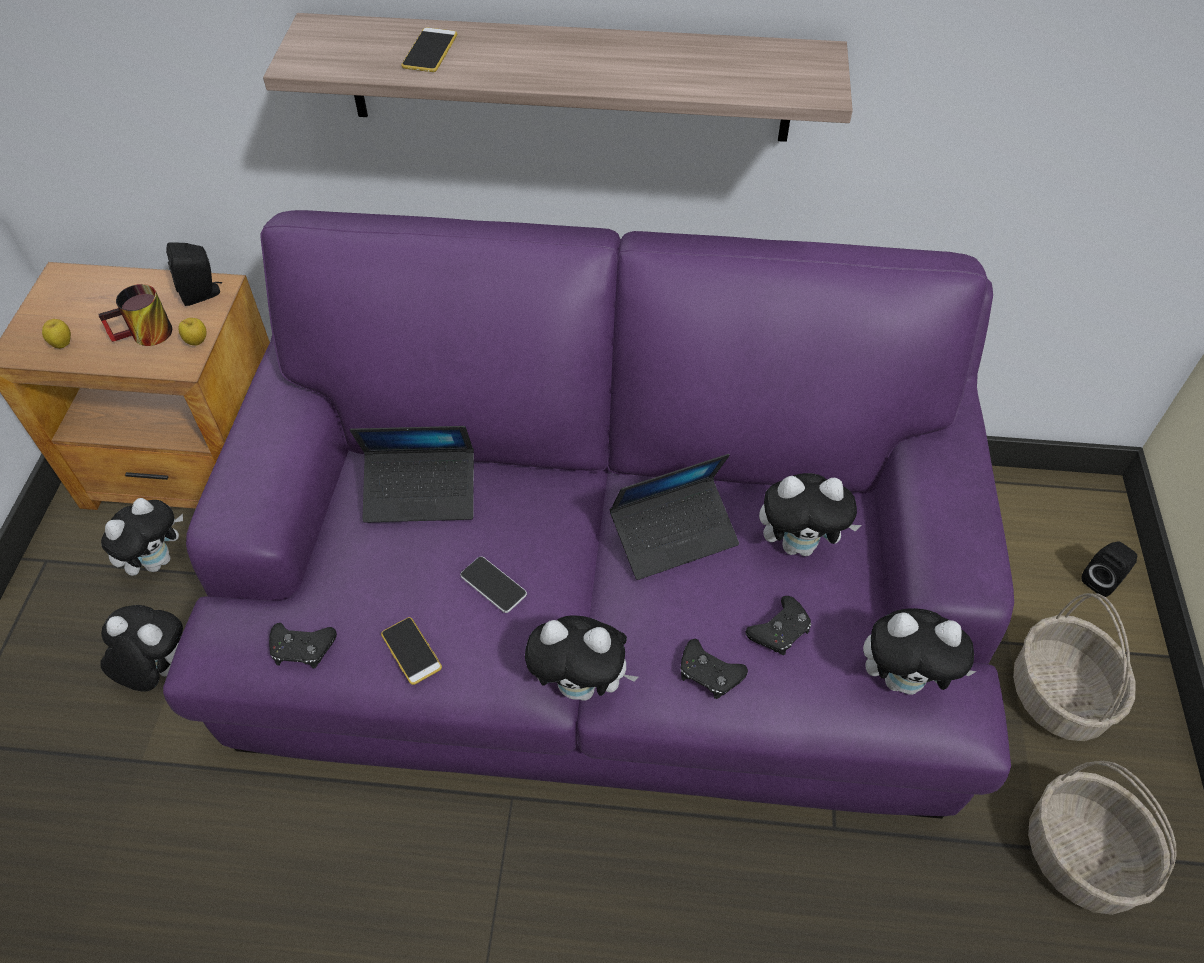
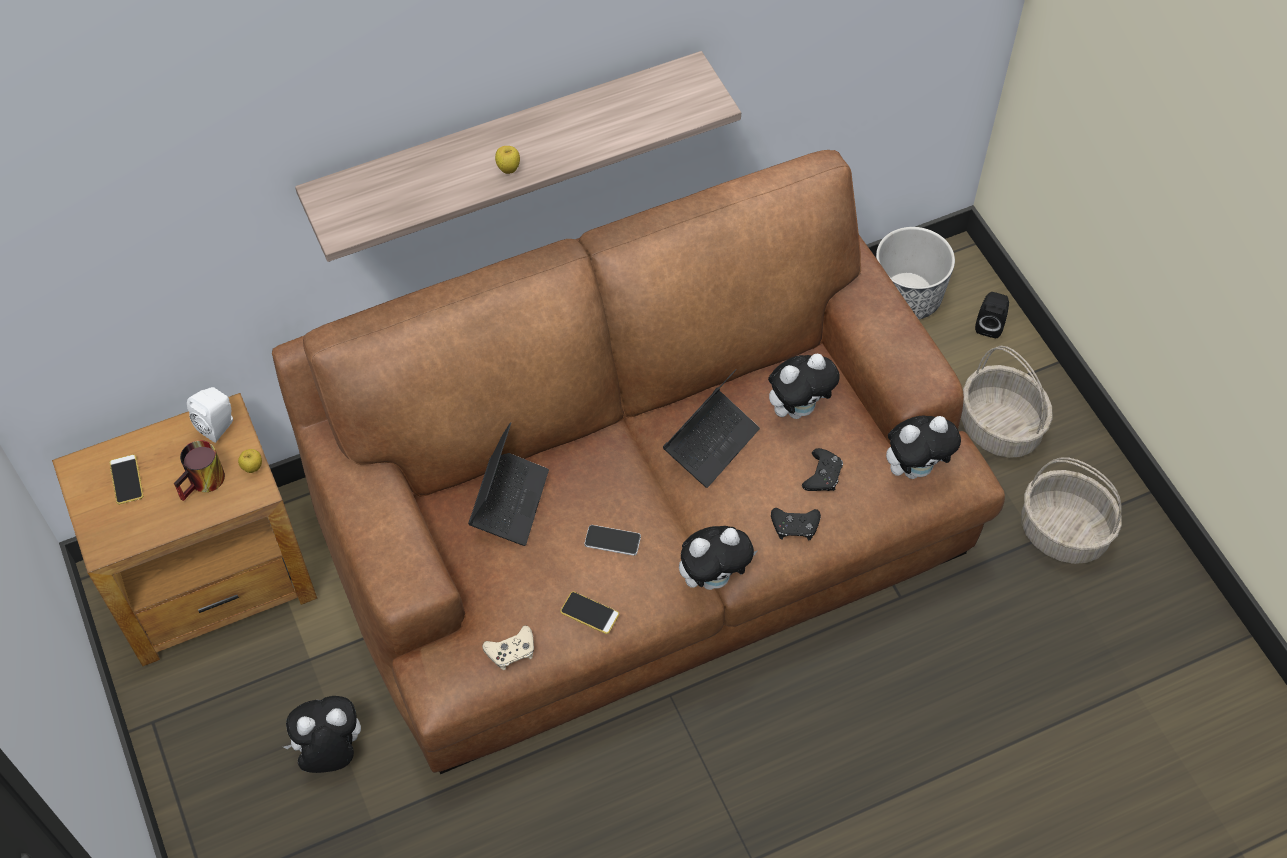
camera: 30 degrees left, 5 degrees up
(63, 344) = (140, 522): apple -> apple (508, 169)
(158, 560) = (252, 672): plush toy -> none
(203, 294) = (219, 425): black speaker -> white speaker
(302, 648) = (511, 651): black game controller -> beige game controller
(421, 493) = (509, 501): laptop -> laptop turned 45 degrees counterclockwise
(430, 51) = (425, 180): phone -> phone (126, 479)
(602, 604) = (642, 523): purple sofa -> brown sofa
(1019, 510) = (907, 296): none -> planter

